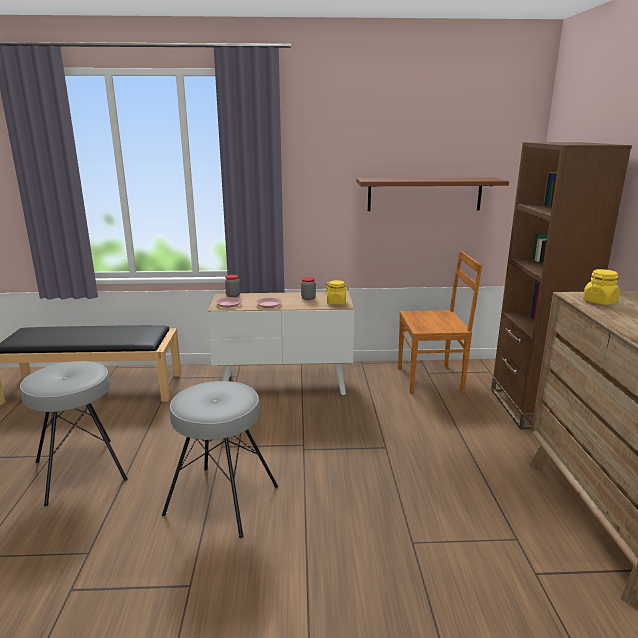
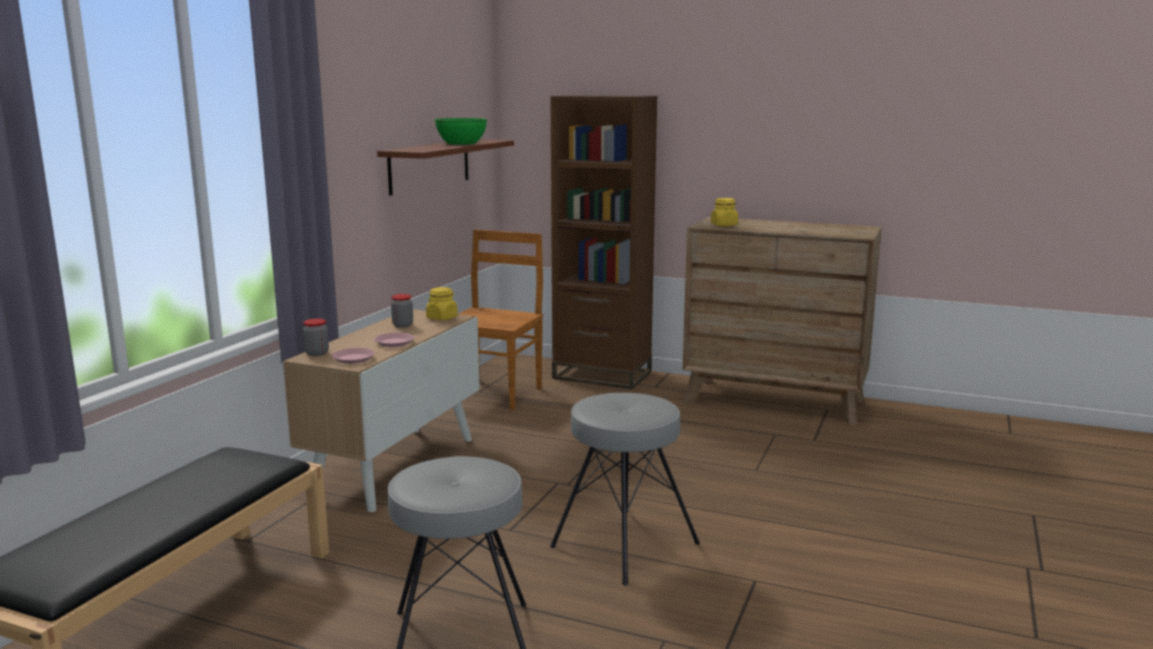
camera: 65 degrees left, 5 degrees down
(444, 179) = (461, 143): none -> green bowl

